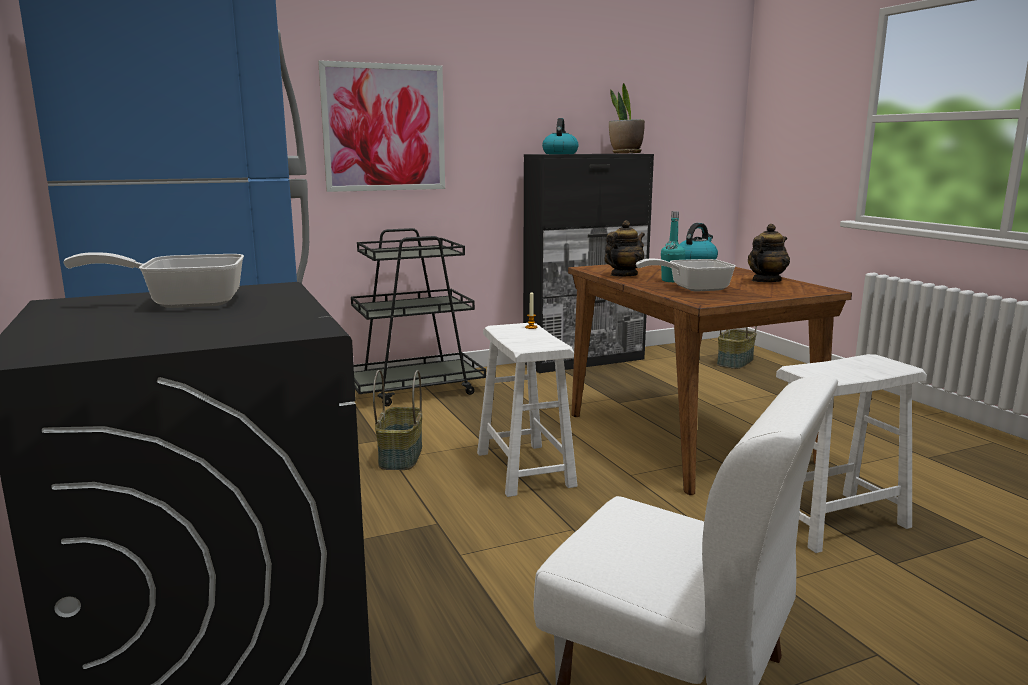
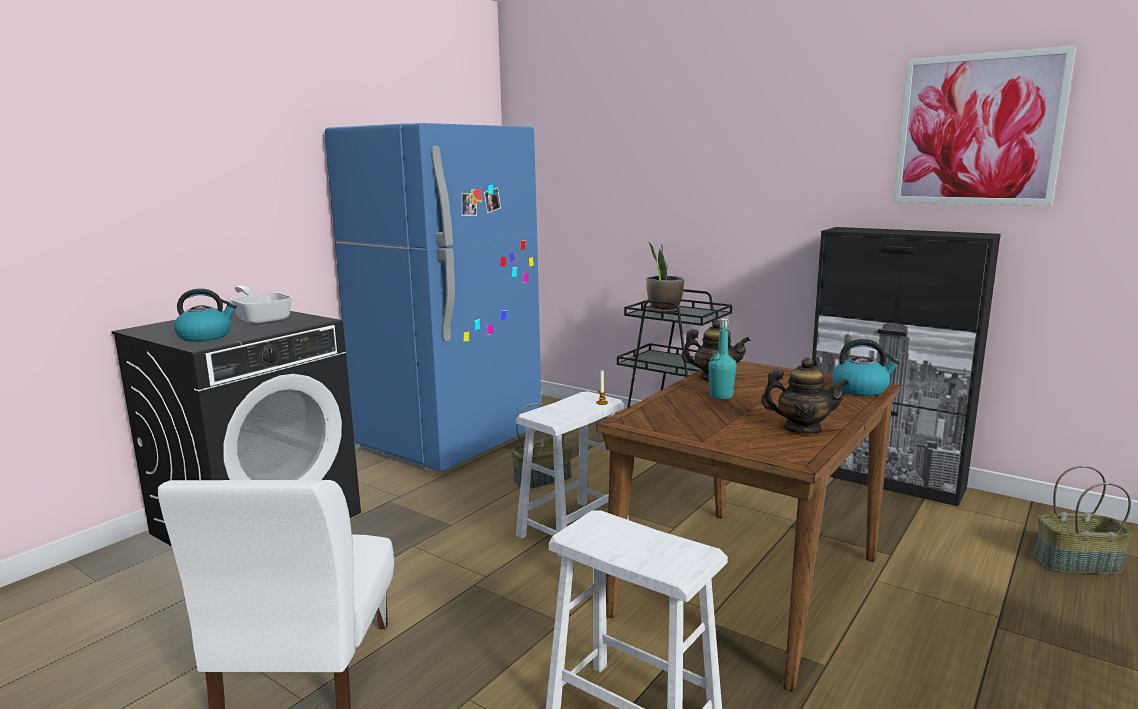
camera: 60 degrees right, 0 degrees up
(384, 128) = (695, 195): picture -> picture (977, 130)
(560, 154) = (863, 230): kettle -> kettle (206, 336)
(625, 153) = (968, 234): potted plant -> potted plant (664, 311)
(692, 288) = (692, 408): frying pan -> none

